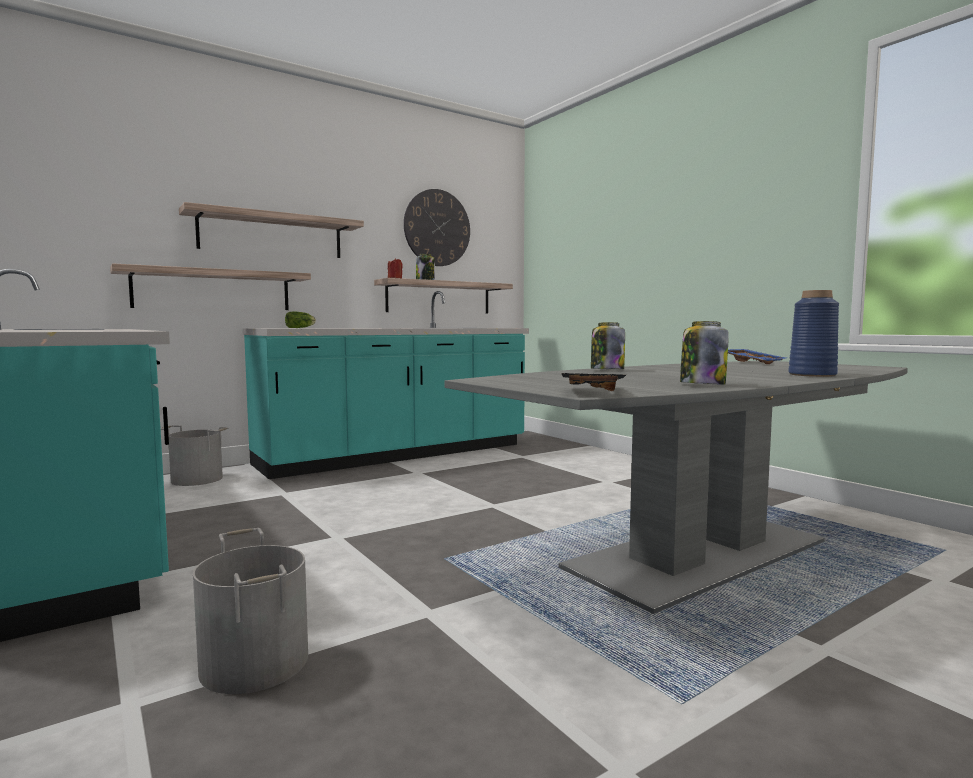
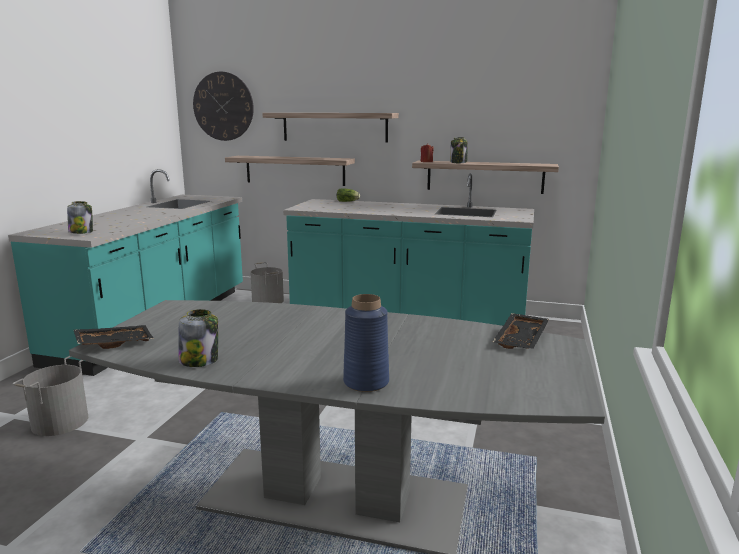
camera: 50 degrees right, 10 degrees up
(437, 228) = (487, 107): wall clock -> wall clock (223, 106)
(606, 370) = (309, 313): jar -> jar (81, 232)
(753, 362) = (522, 340): blue tray -> black tray

